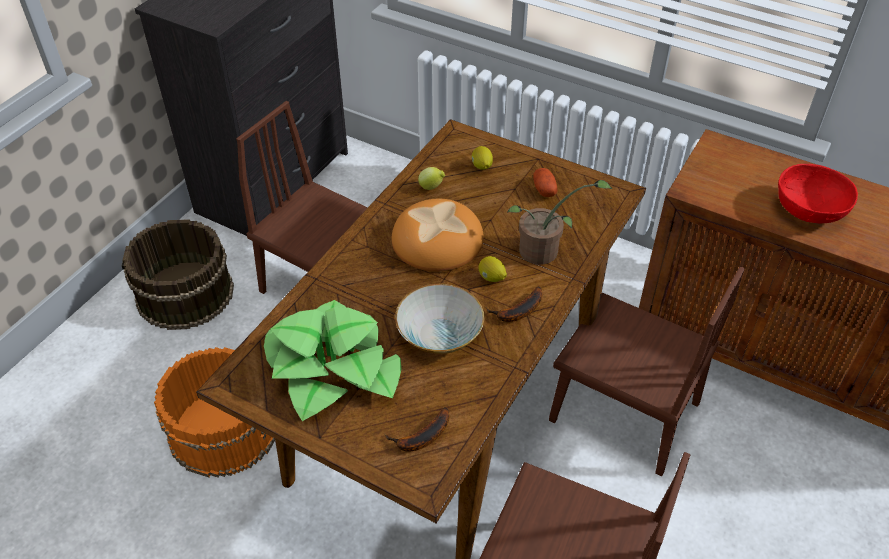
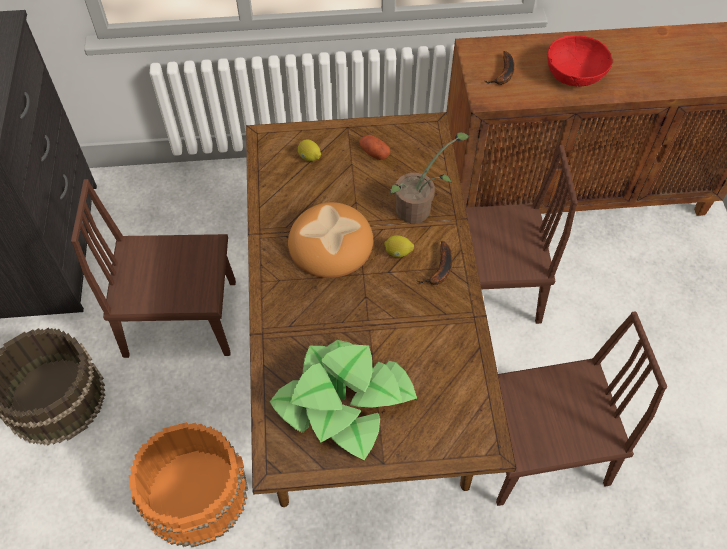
camera: 35 degrees left, 10 degrees up
(421, 438) = (456, 415): banana -> banana (503, 74)
(431, 187) = (285, 198): lemon -> none
(438, 334) = (399, 323): bowl -> none

